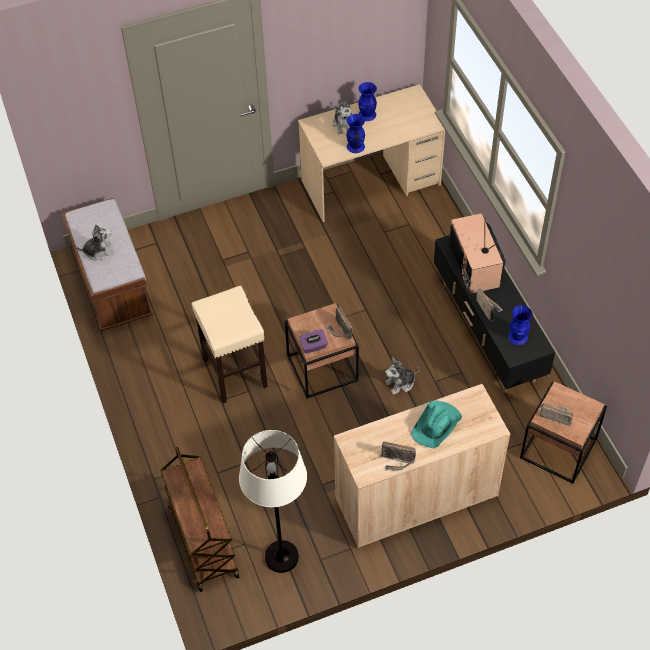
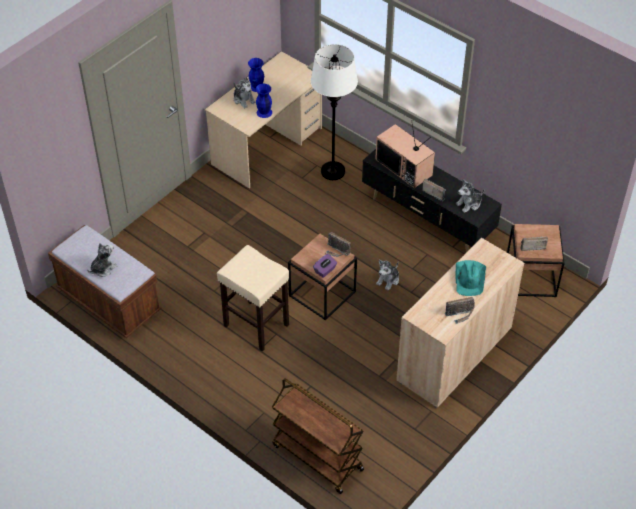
camera: 30 degrees left, 5 degrees down
(281, 557) = (385, 441): white floor lamp -> white floor lamp (333, 171)
(518, 337) = (469, 204): blue vase -> plush toy

